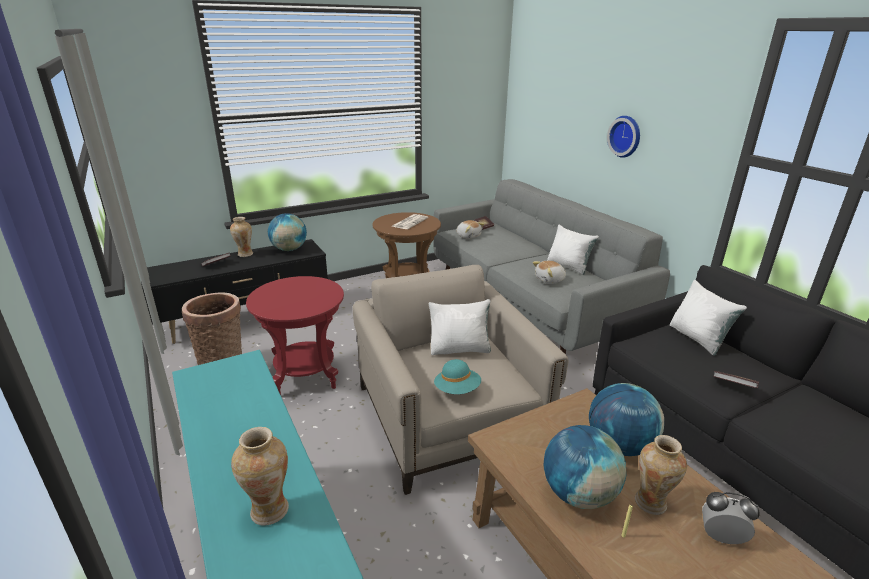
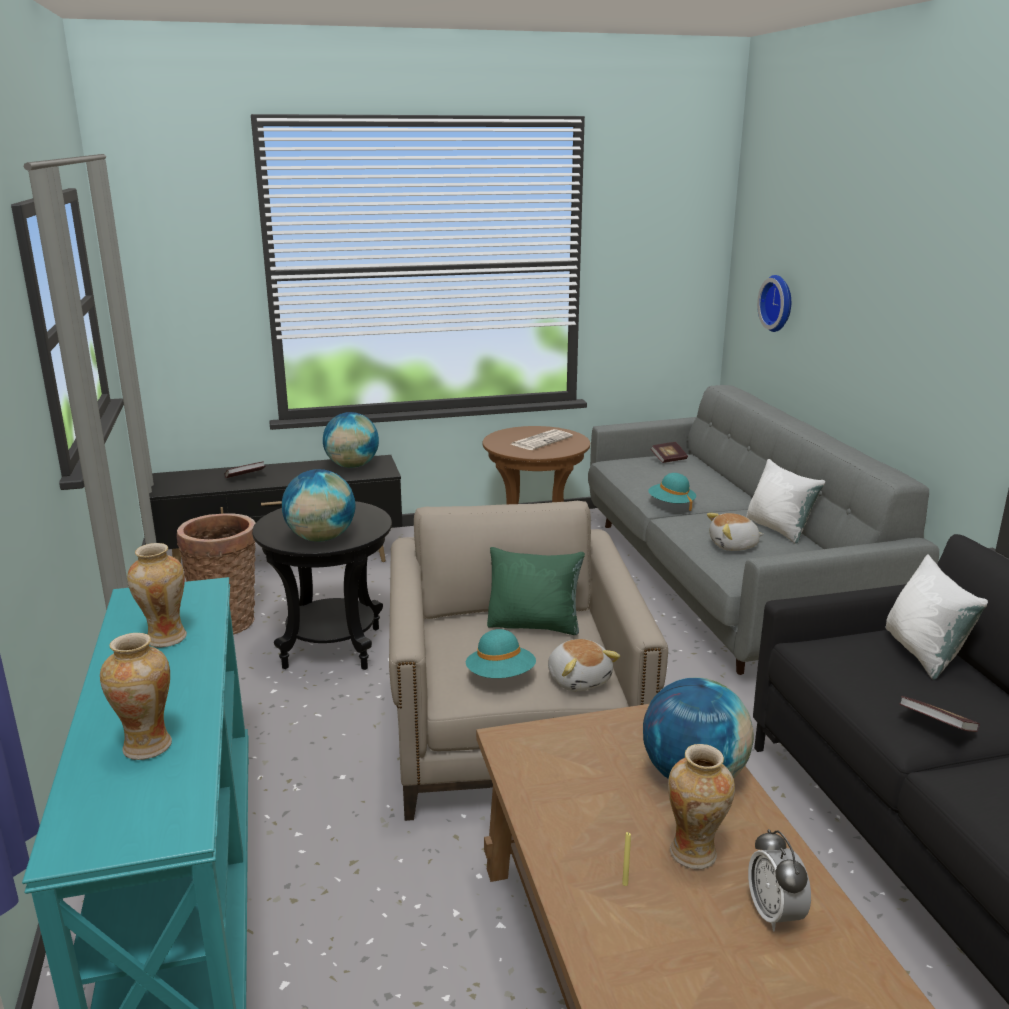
camera: 15 degrees right, 5 degrees down
(245, 254) = (288, 467): vase -> vase (165, 638)
(305, 376) = (332, 648): red side table -> black side table
(460, 349) = (534, 625): white pillow -> green pillow
(468, 236) = (637, 470): plush toy -> plush toy (579, 679)
(498, 256) = (671, 504): none -> turquoise hat
(578, 494) = (591, 824): globe -> globe (321, 538)
(626, 136) = (884, 320): wall clock -> wall clock (779, 303)
(721, 537) = (774, 914): alarm clock -> alarm clock turned 135 degrees counterclockwise

